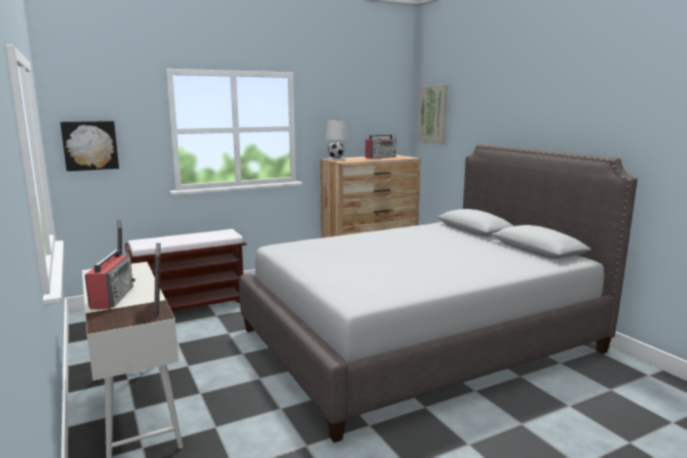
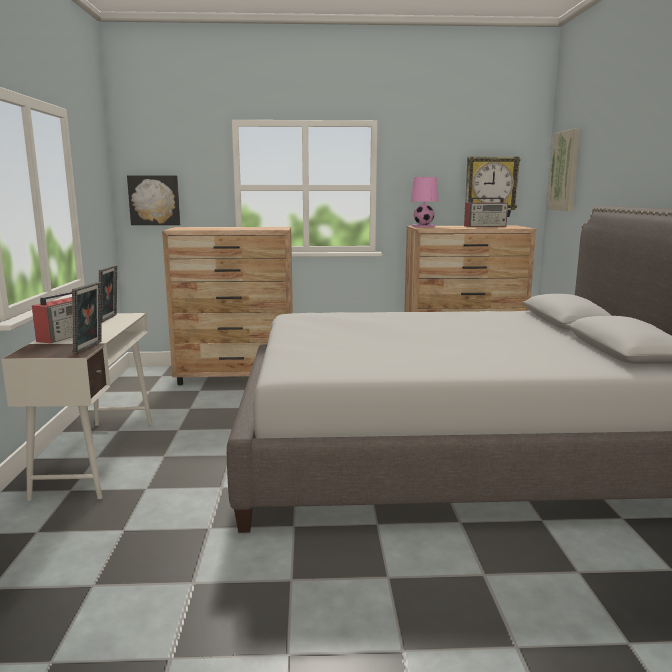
camera: 25 degrees right, 0 degrees up
(191, 305) = (236, 377): brown bench -> brown dresser
(336, 159) = (423, 226): white table lamp -> pink table lamp
(378, 125) = (490, 187): none -> wall clock

